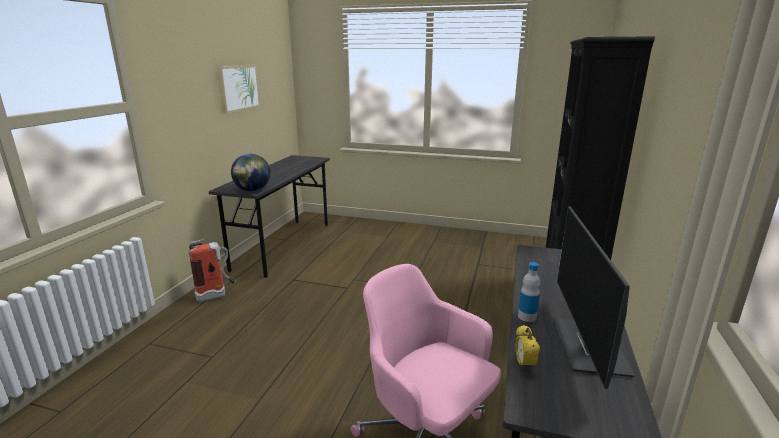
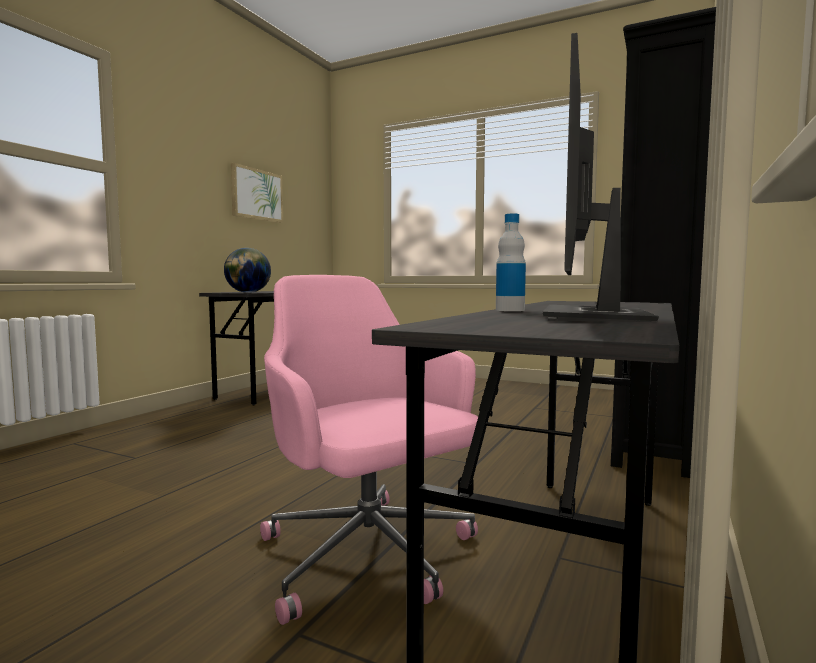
camera: 10 degrees right, 15 degrees down
(217, 296) = (184, 415): fire extinguisher -> none
(524, 364) = (465, 318): alarm clock -> none

